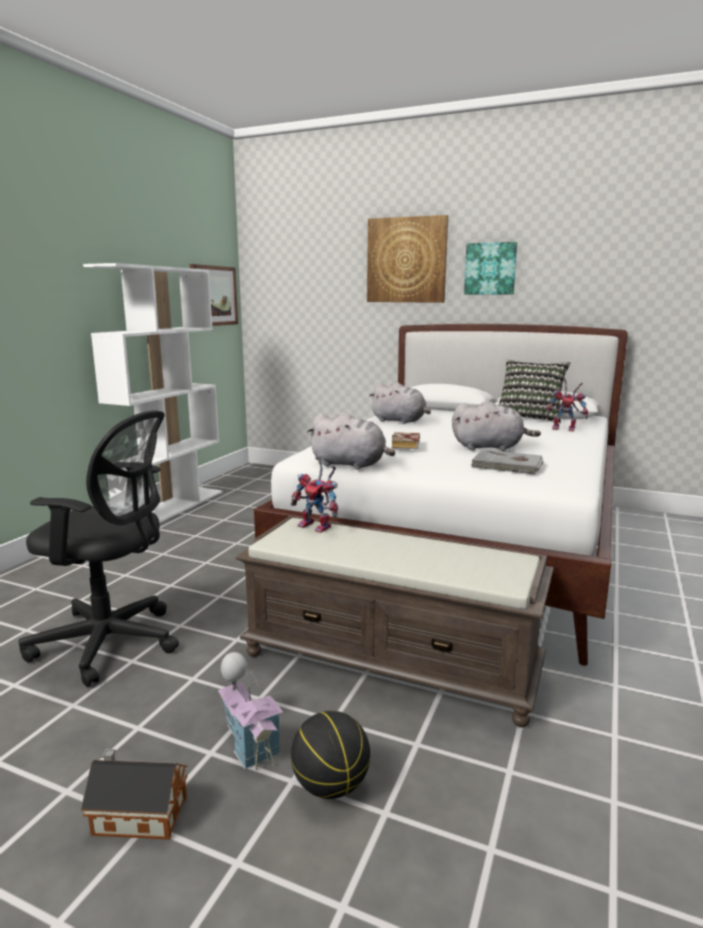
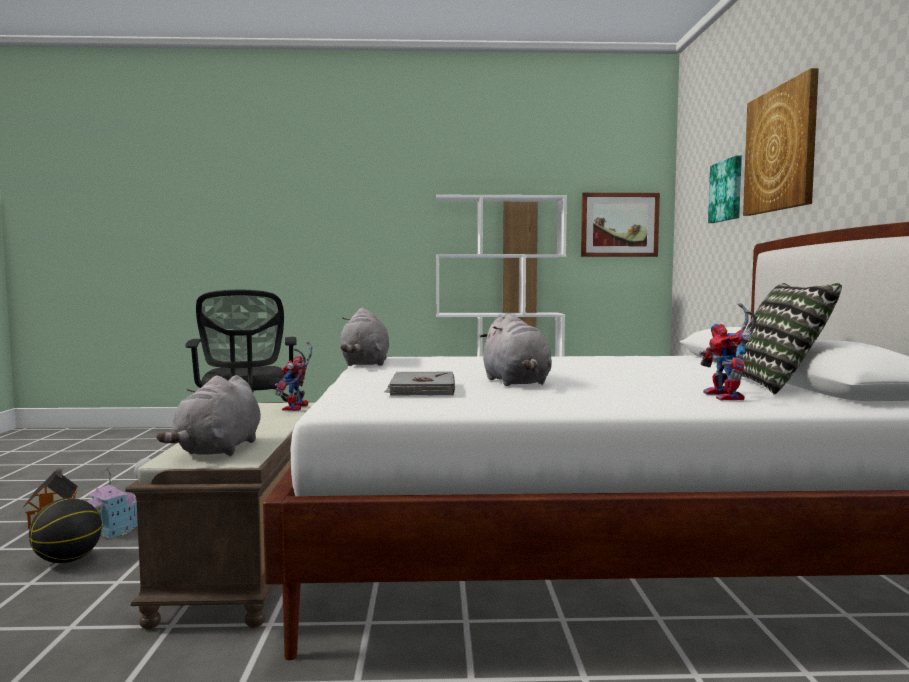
camera: 65 degrees right, 10 degrees down
(400, 421) = (598, 360): grey plush toy -> grey plush toy (218, 450)
(407, 445) = (457, 364): book -> none
(490, 269) = (861, 136): picture -> picture (727, 191)

